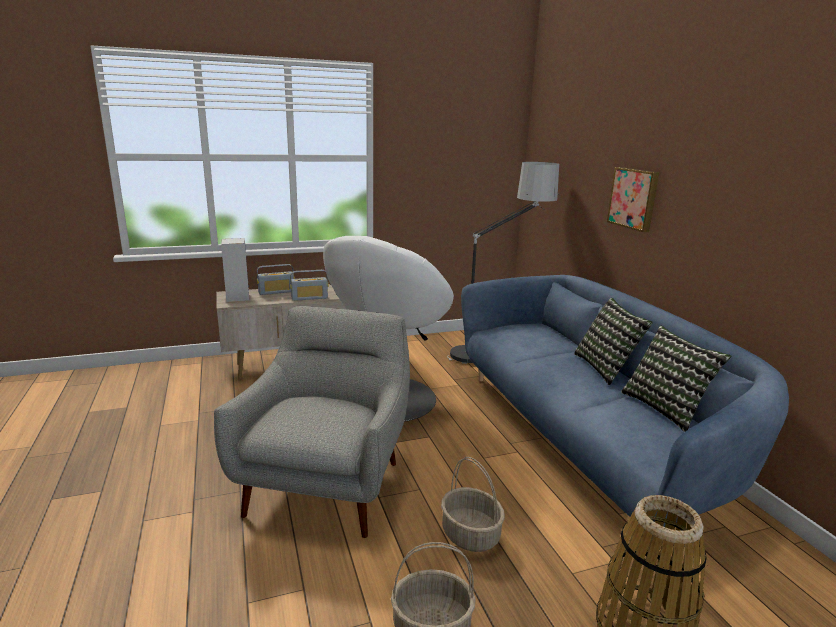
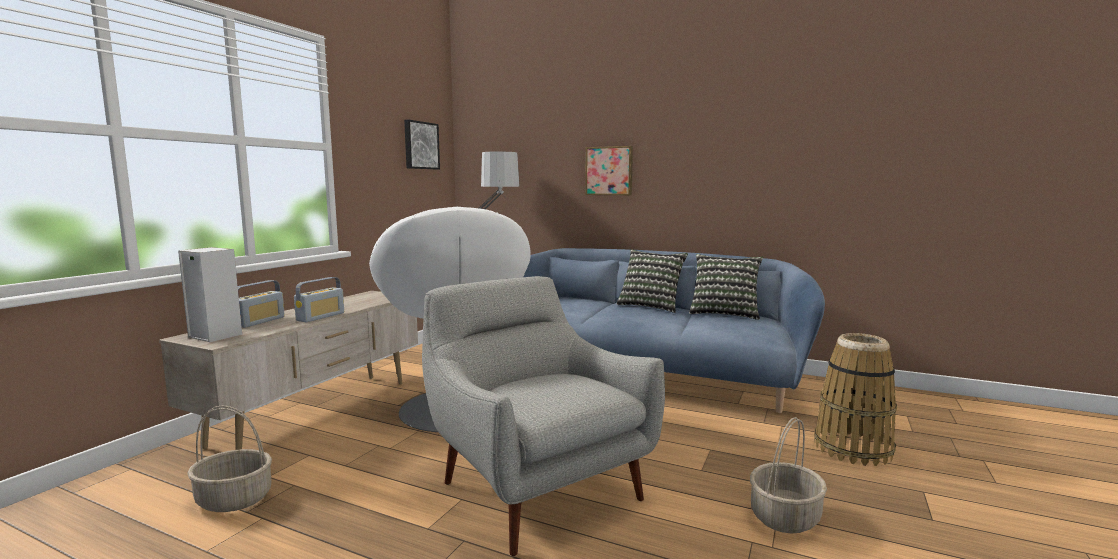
camera: 45 degrees left, 10 degrees down
(471, 535) = (697, 456): basket -> basket (235, 499)
(478, 150) = (420, 145): none -> picture

